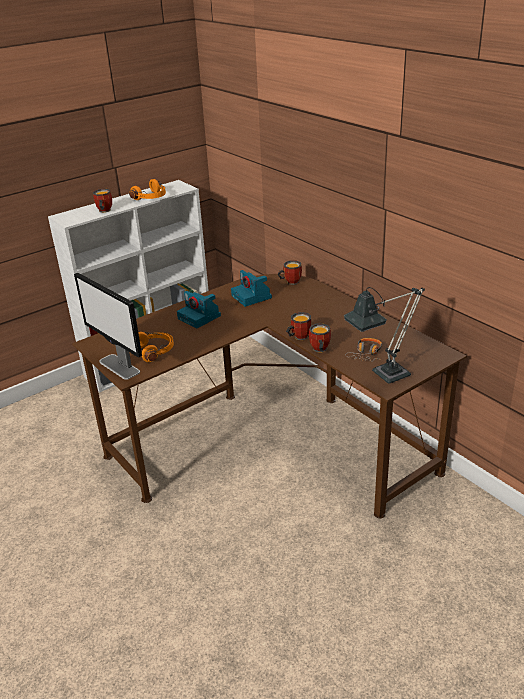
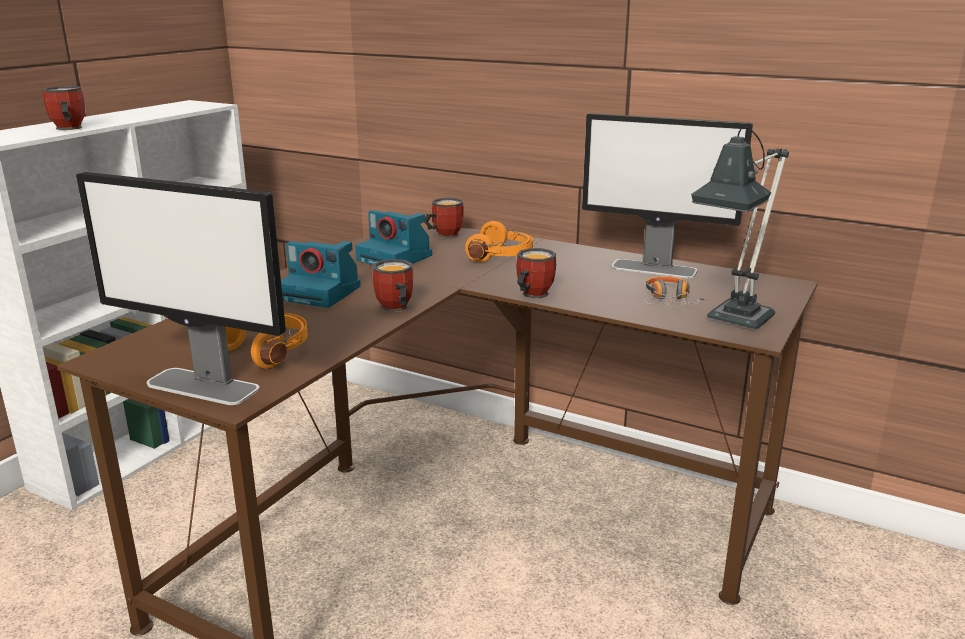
camera: 25 degrees left, 10 degrees down
(151, 197) = (156, 114): orange headphones -> orange headphones (502, 256)
(318, 350) = (585, 306): mug -> mug (394, 309)
(382, 328) = (655, 269): none -> monitor

